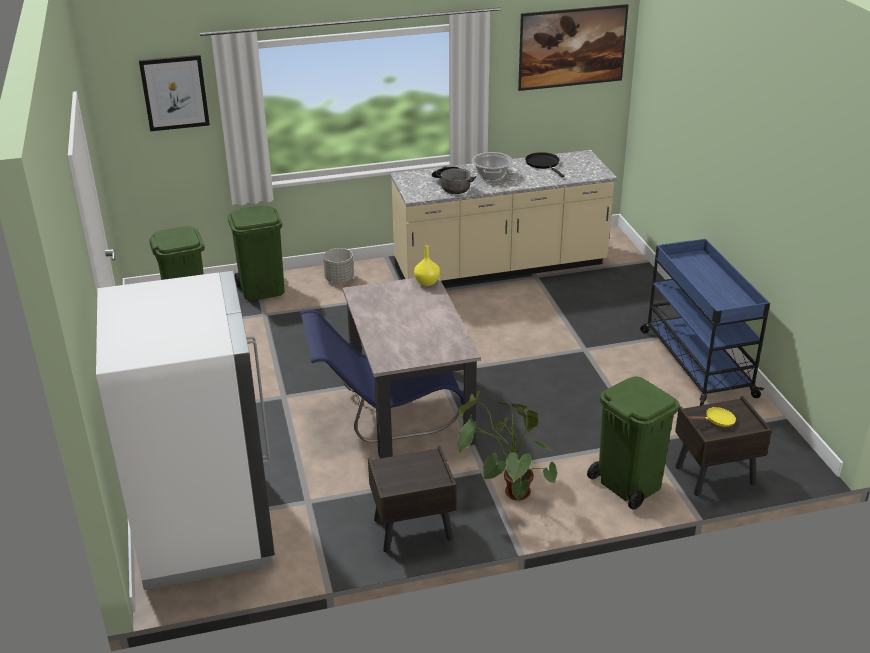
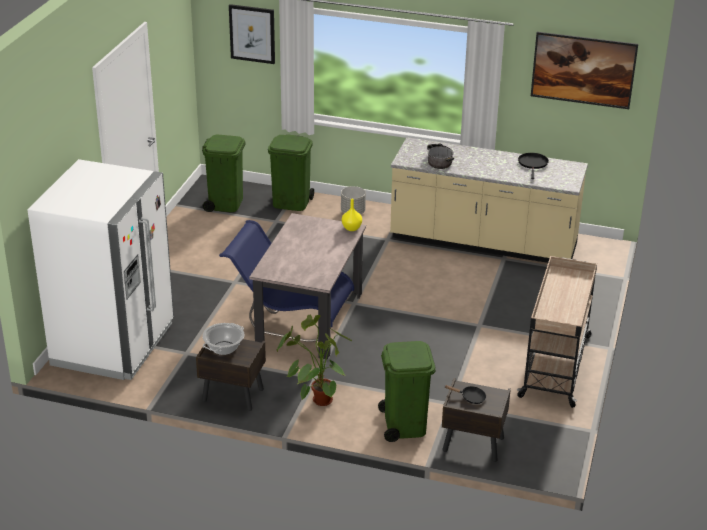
camera: 30 degrees right, 0 degrees up
(491, 175) = (480, 161): cooking pot -> cooking pot (224, 348)
(696, 362) = (555, 365): blue cart -> beige cart
(716, 421) = (470, 398): yellow frying pan -> black frying pan

